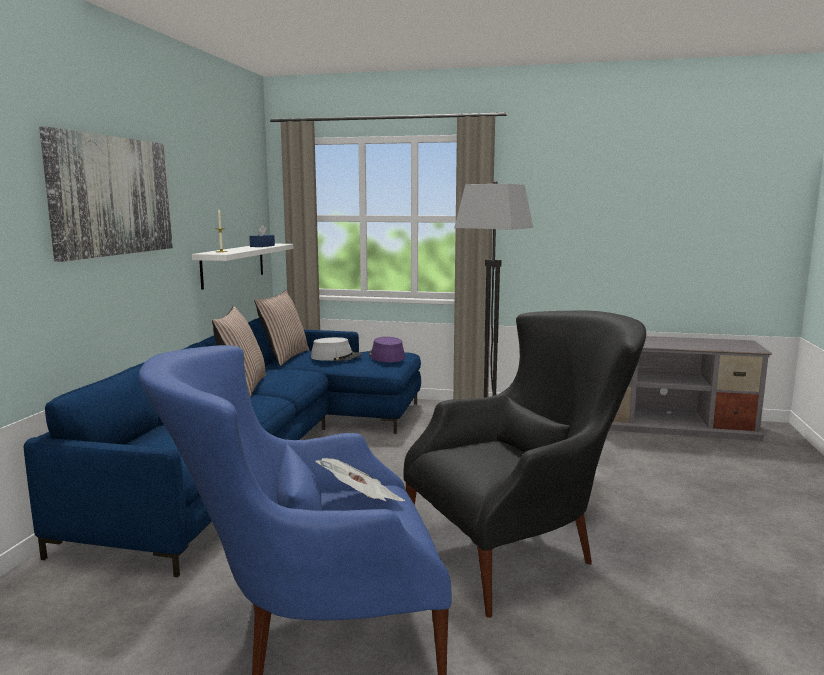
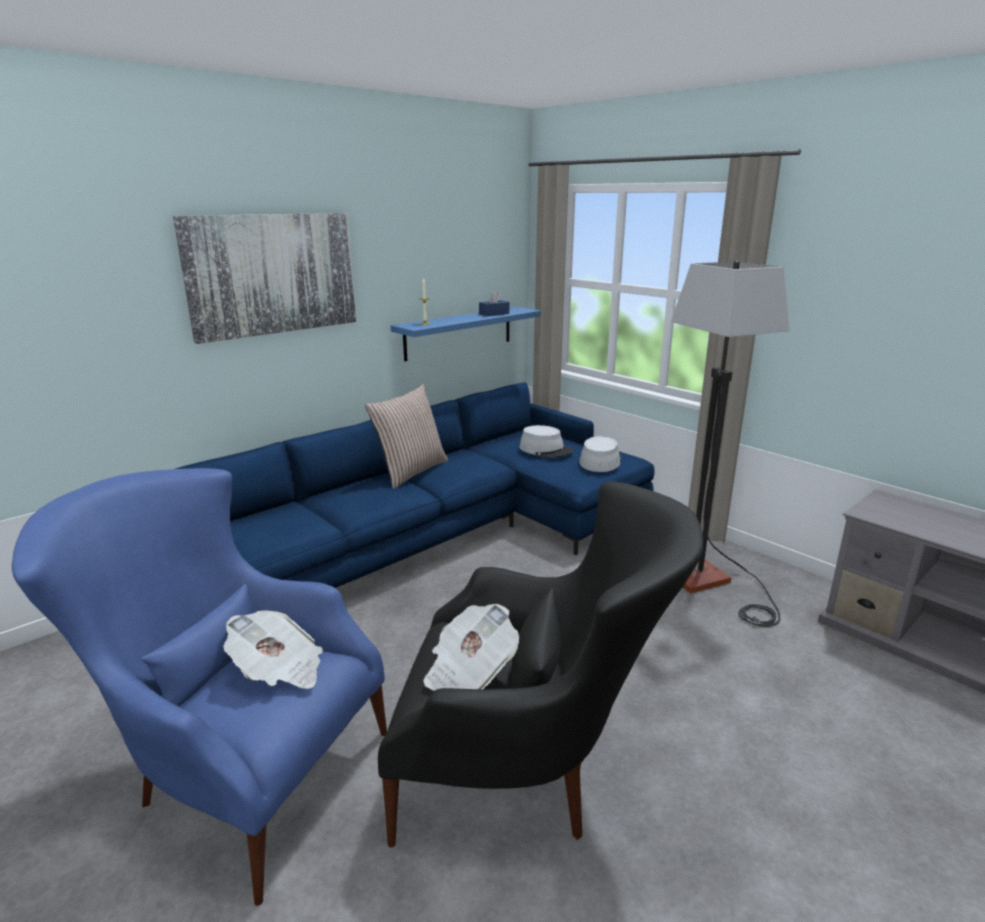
camera: 35 degrees right, 10 degrees up
(233, 264) = (459, 333): white shelf -> blue shelf
(284, 357) = (503, 437): pillow -> none
(386, 356) = (600, 460): purple hat -> grey hat
(494, 461) = (469, 671): none -> newspaper

